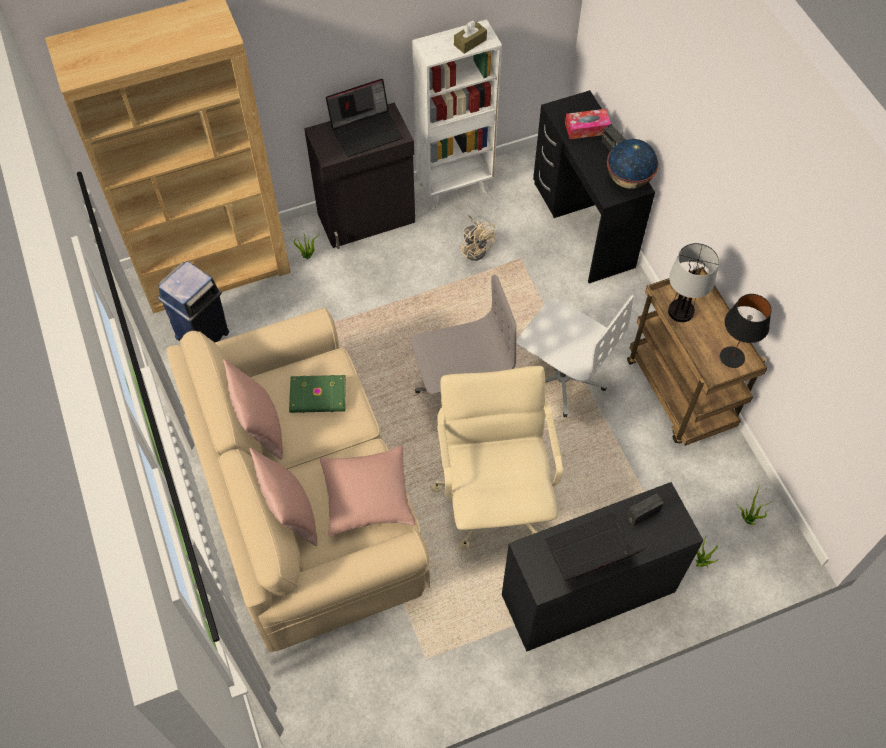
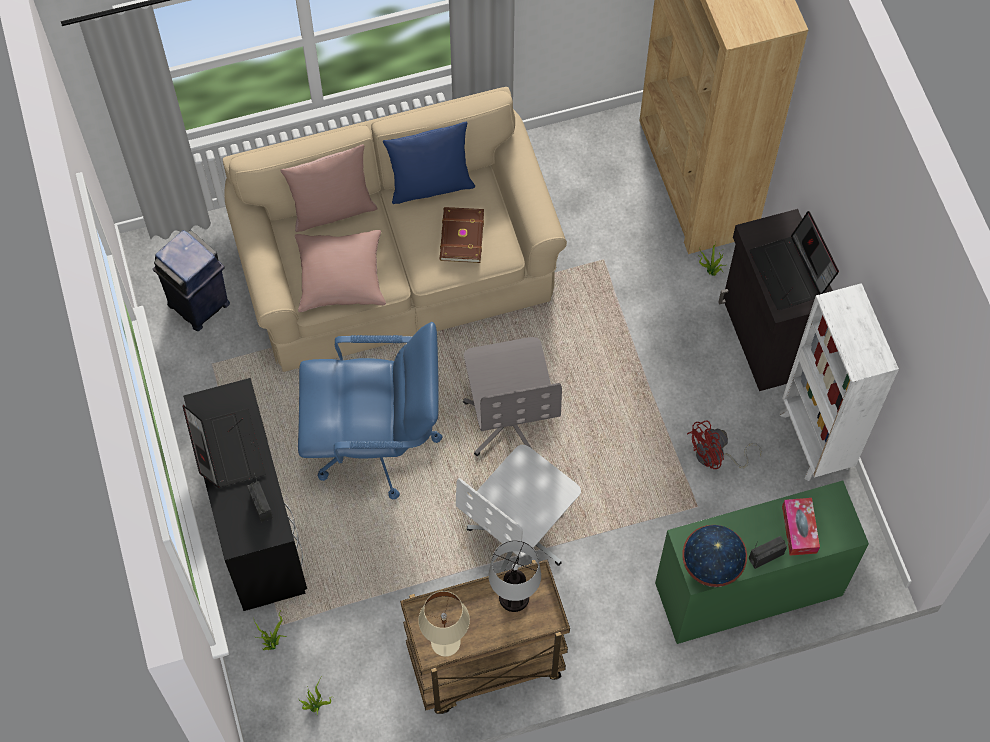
camera: 95 degrees right, 5 degrees up
(203, 334) = (608, 168): blue trash can -> blue trash can (199, 305)
(260, 428) = (430, 185): pink pillow -> blue pillow
(318, 397) = (460, 237): green book -> brown book
(470, 42) = (856, 346): brown tissue box -> none
(476, 248) = (716, 457): beige fan -> red fan
(493, 497) = (376, 443): beige office chair -> blue office chair
(583, 225) = (748, 590): black desk -> green desk
(732, 357) = (446, 642): black table lamp -> beige table lamp

